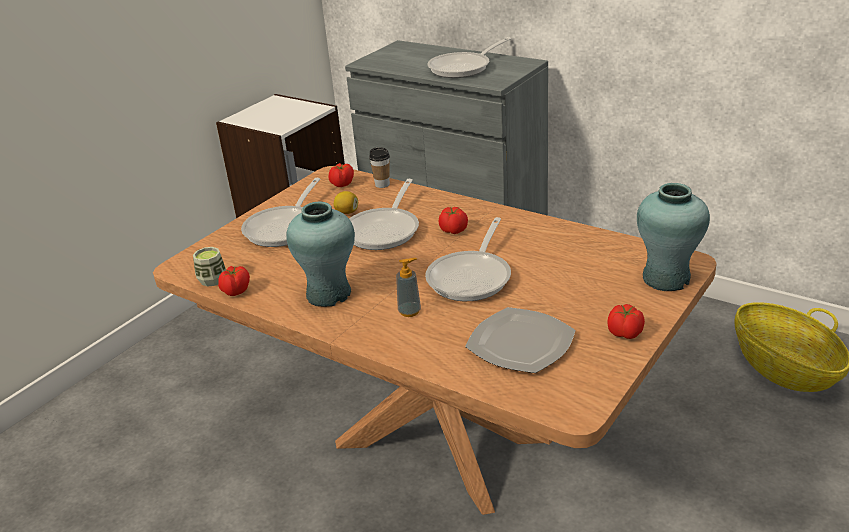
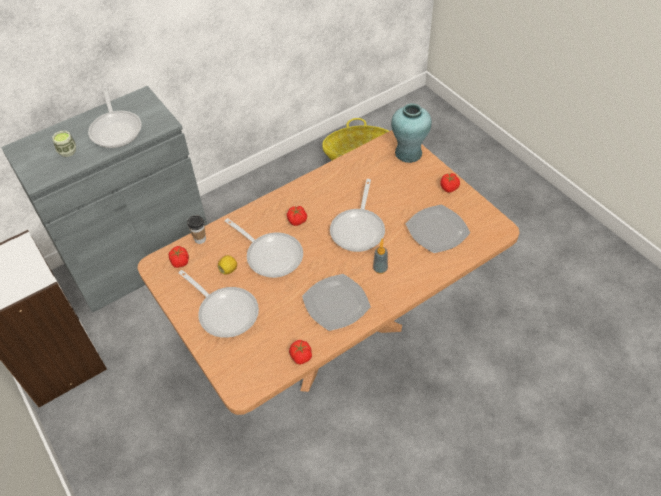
camera: 70 degrees left, 20 degrees up
(212, 280) = (275, 370): cup -> cup (67, 151)
(329, 294) = (336, 304): turquoise vase -> plate
(472, 277) = (359, 229): frying pan -> frying pan turned 60 degrees clockwise

